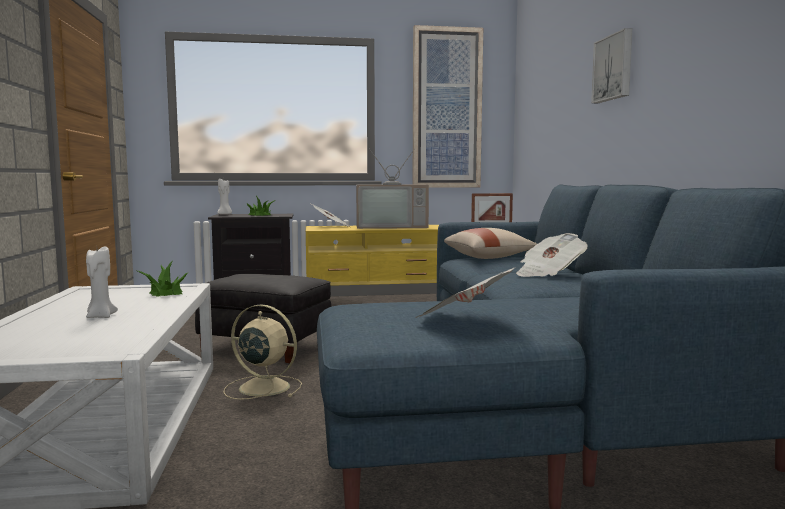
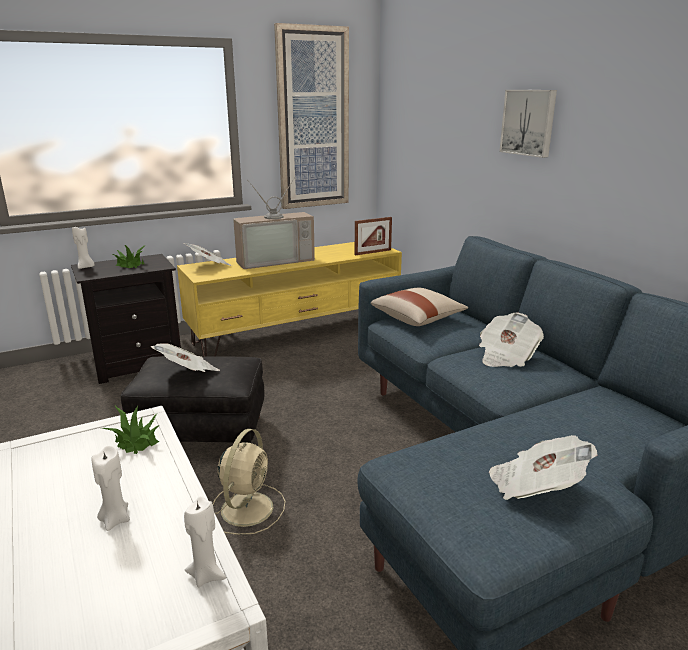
camera: 20 degrees left, 15 degrees up
(125, 339) = (206, 575): none -> white candle
(256, 278) = (188, 373): none -> newspaper
(262, 387) = (248, 507): beige fan -> beige fan turned 105 degrees clockwise

